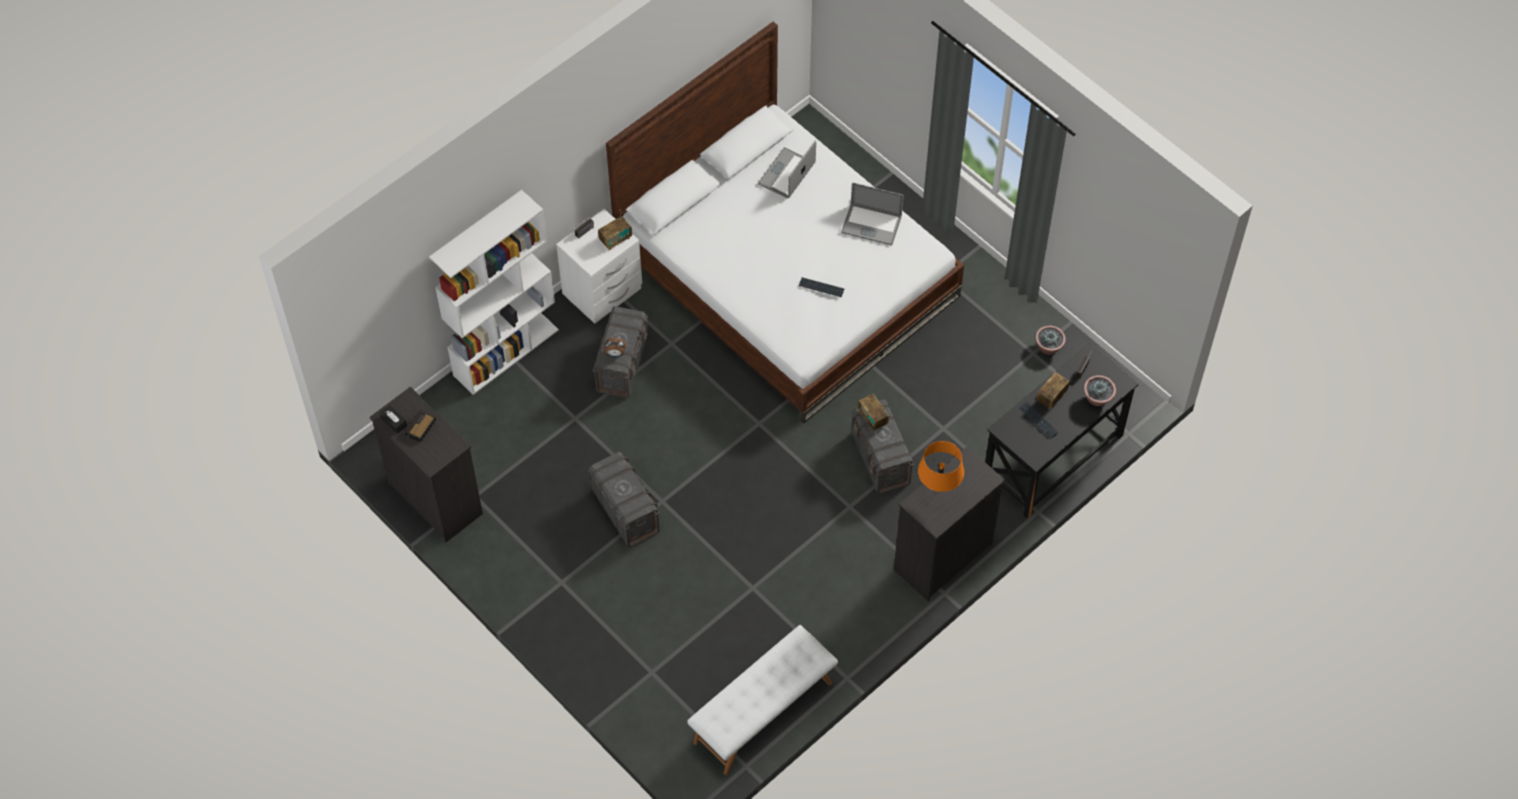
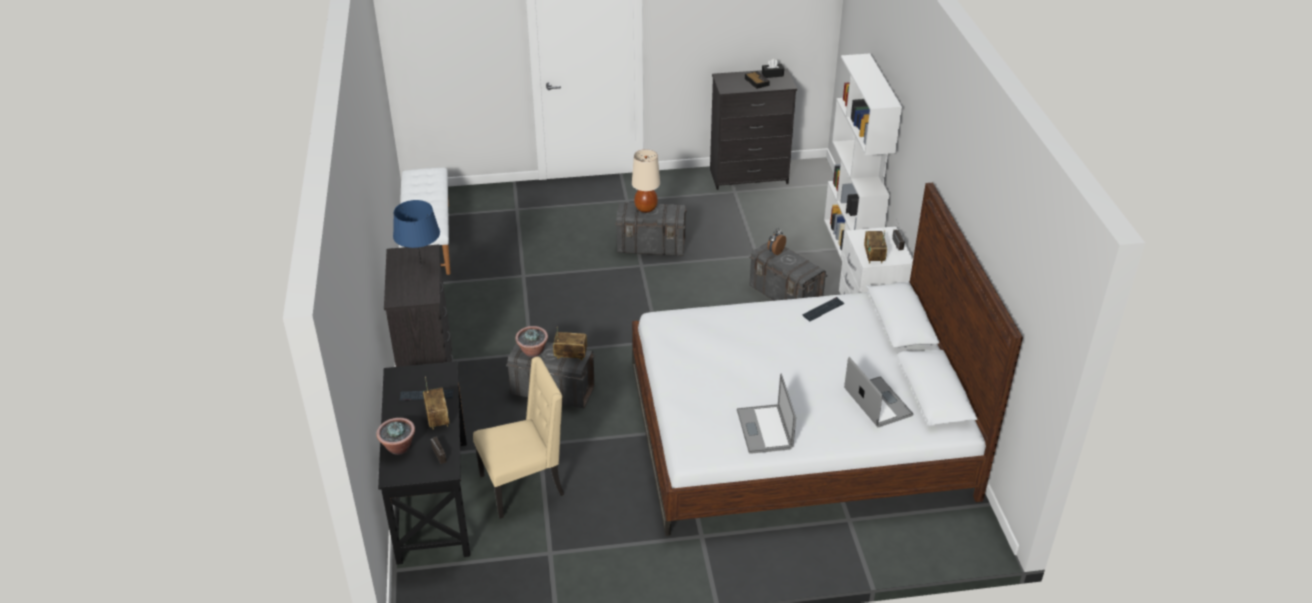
camera: 125 degrees right, 20 degrees down
(623, 493) = (646, 208): none -> beige table lamp
(821, 288) = (720, 360): keyboard -> keyboard (823, 310)
(871, 224) = (764, 429): laptop -> laptop turned 60 degrees counterclockwise
(938, 492) = (421, 268): orange table lamp -> blue table lamp
(990, 410) = (524, 485): none -> beige chair
(1048, 348) = (544, 569): potted plant -> potted plant (533, 352)

